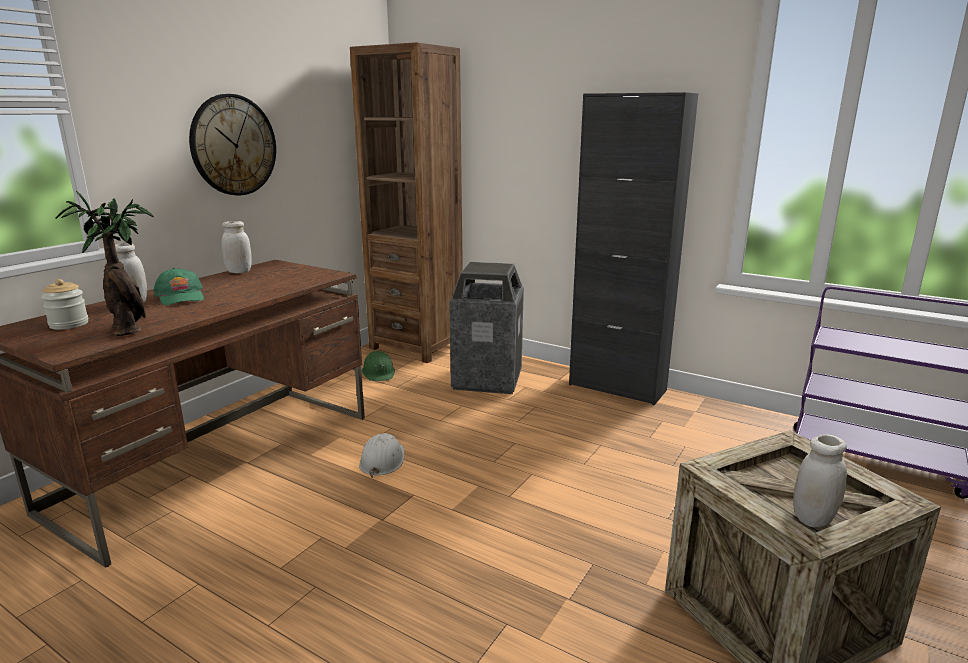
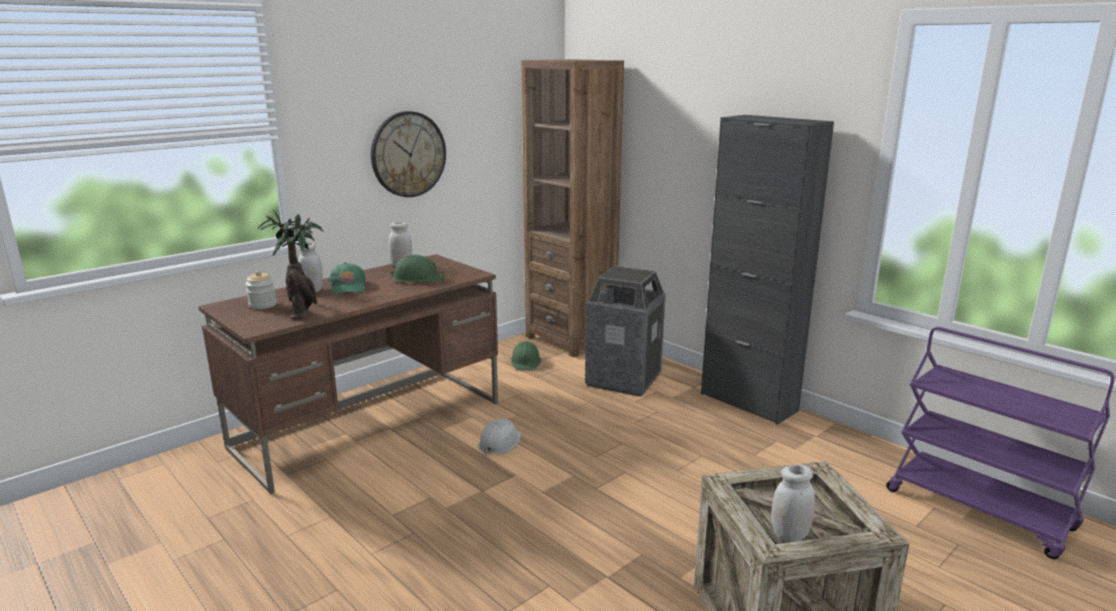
camera: 15 degrees right, 0 degrees up
(266, 283) = (418, 278): none -> green hard hat

